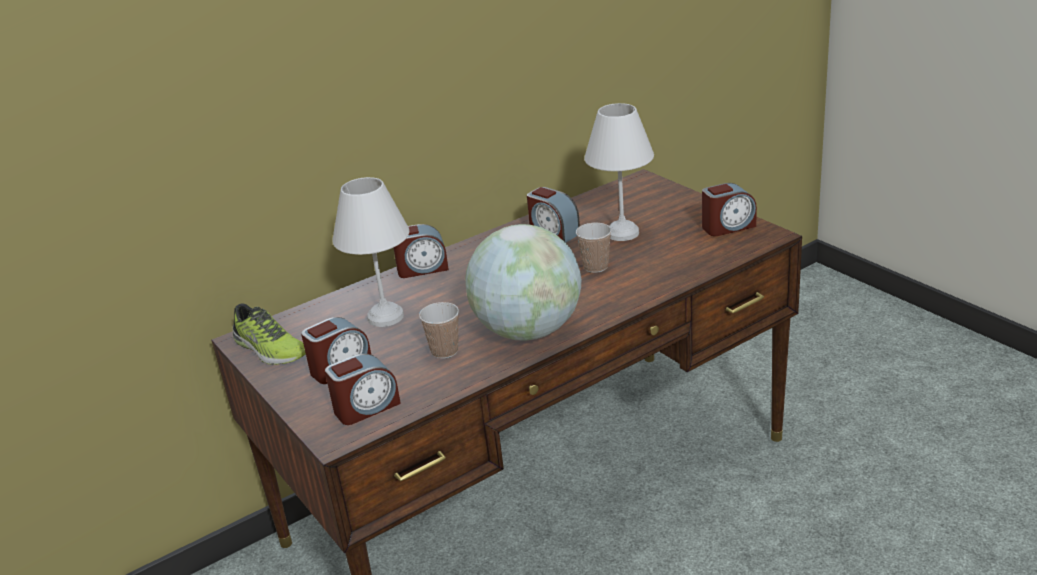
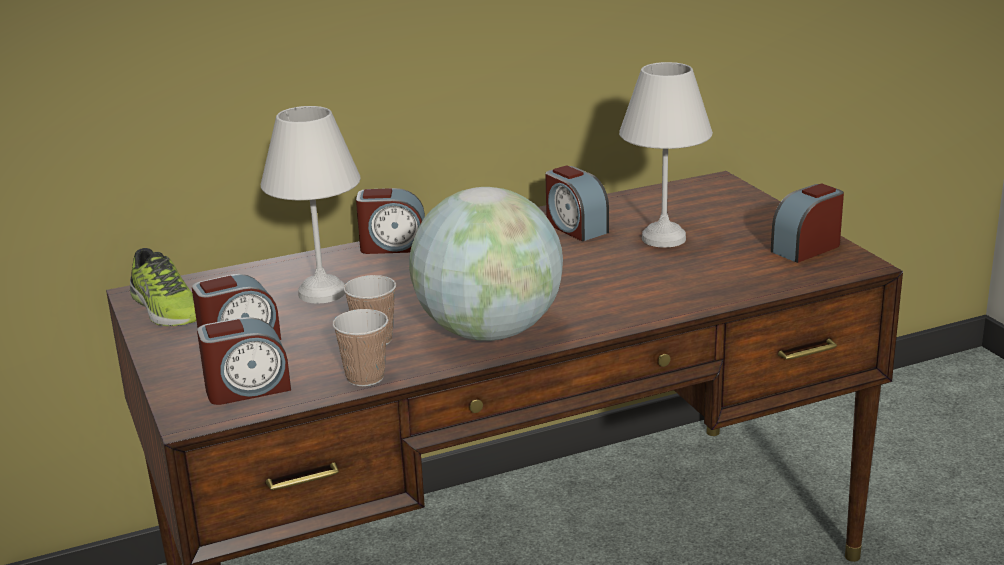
camera: 10 degrees right, 5 degrees down
(595, 267) = (610, 272): cup -> cup (365, 377)
(728, 227) = (806, 248): alarm clock -> alarm clock turned 150 degrees clockwise

